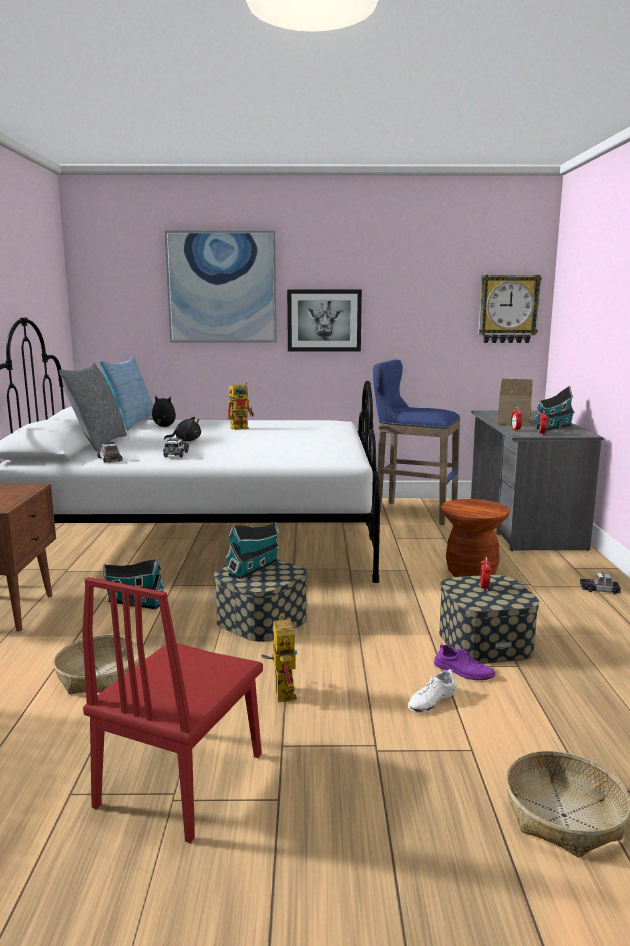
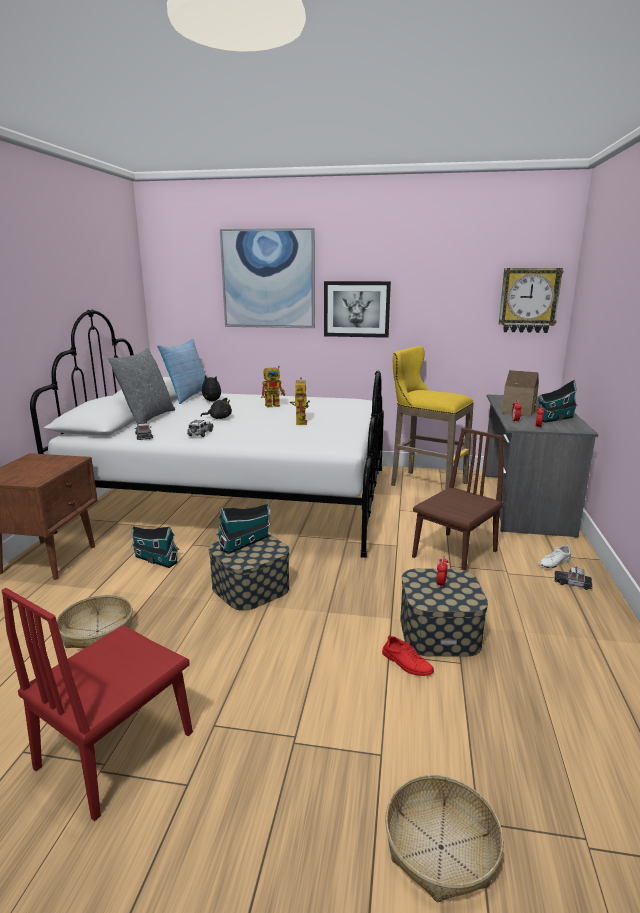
camera: 10 degrees right, 5 degrees up
(281, 690) = (237, 664): toy robot -> toy robot (299, 421)
(411, 512) = (424, 484): blue stool -> yellow stool
(431, 700) = (365, 692): white shoe -> white shoe (554, 563)
(463, 671) = (406, 663): purple shoe -> red shoe
(471, 573) = (455, 554): brown stool -> brown chair

